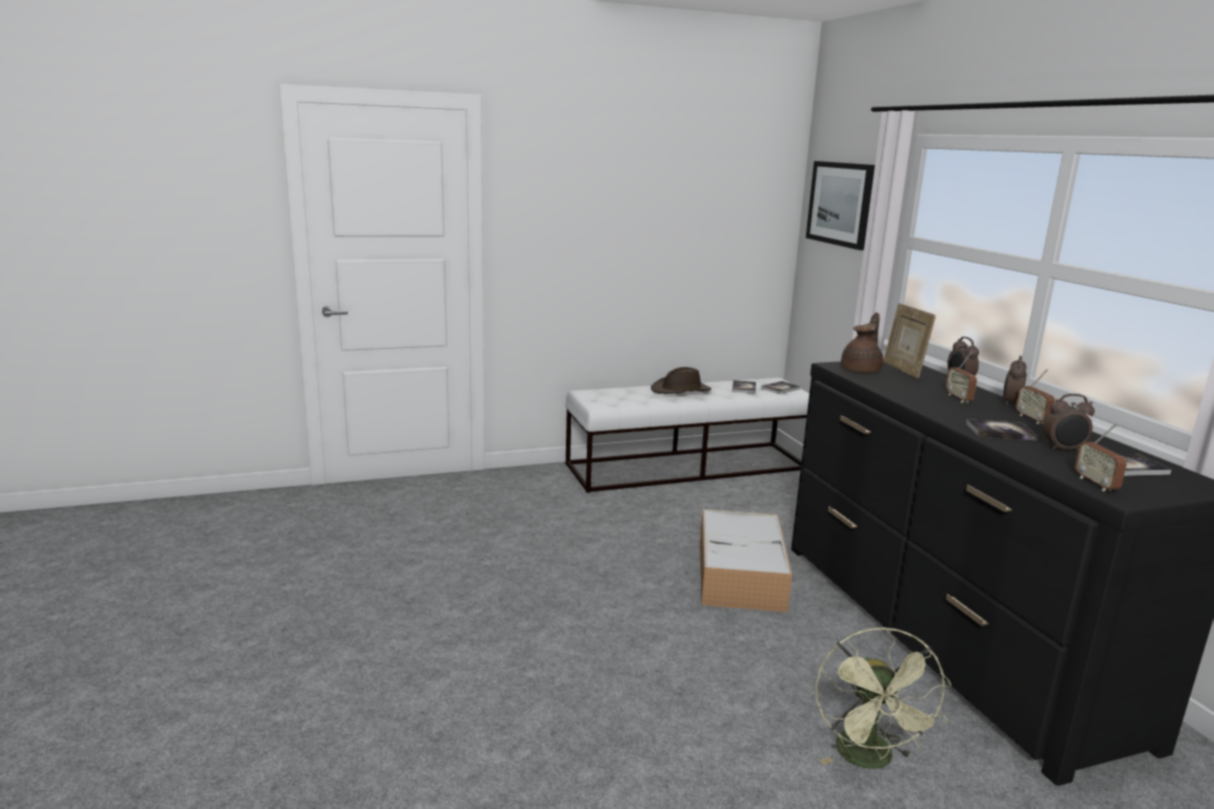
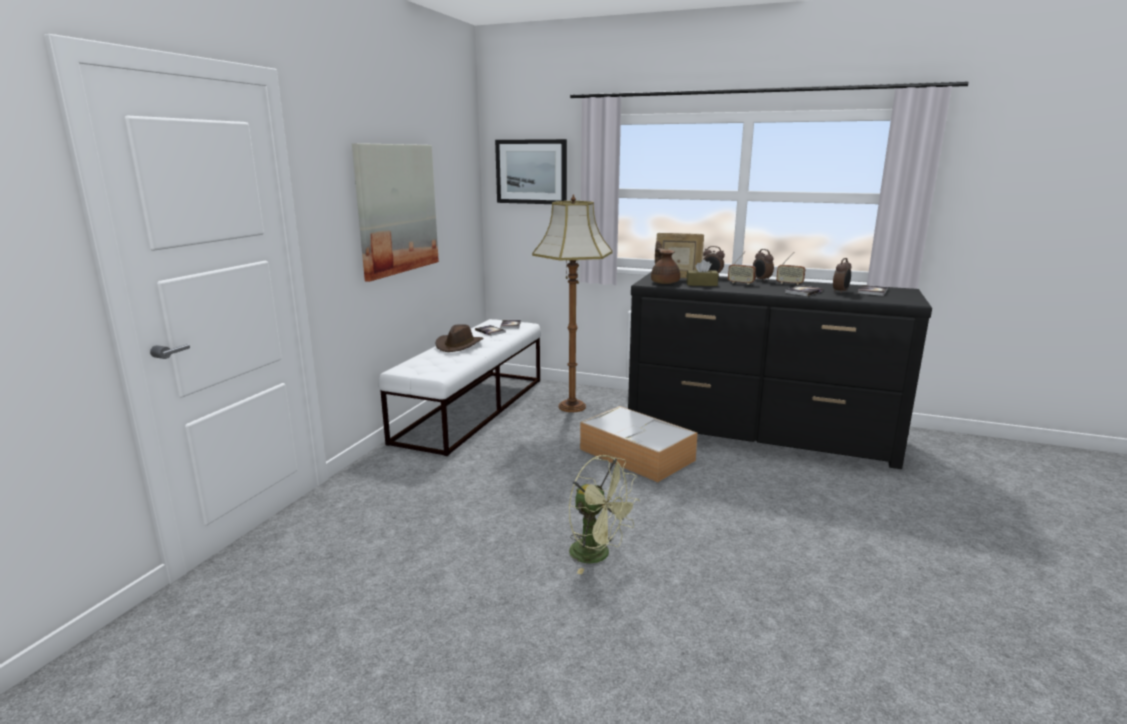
camera: 50 degrees left, 0 degrees up
(629, 230) = (396, 209): none -> picture
(781, 505) = (571, 407): none -> floor lamp
(870, 760) = (855, 503): green fan -> green fan (598, 555)
(899, 384) = (701, 284): none -> brown tissue box
(1096, 484) = (892, 300): radio -> none

